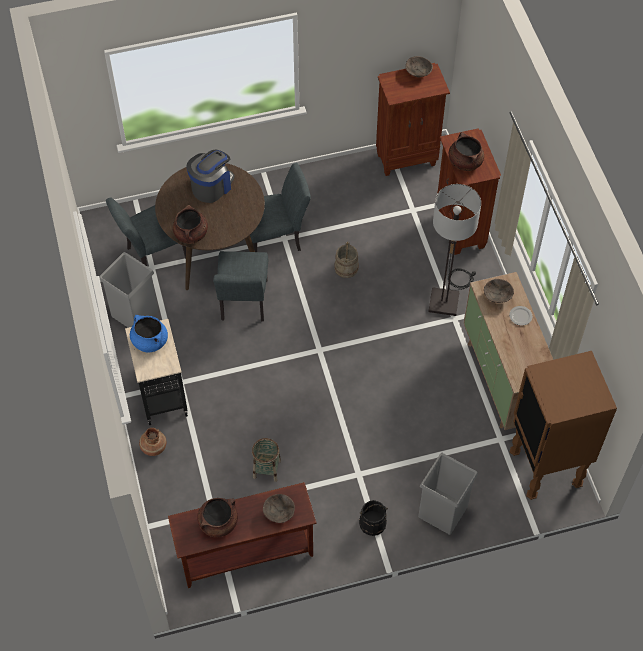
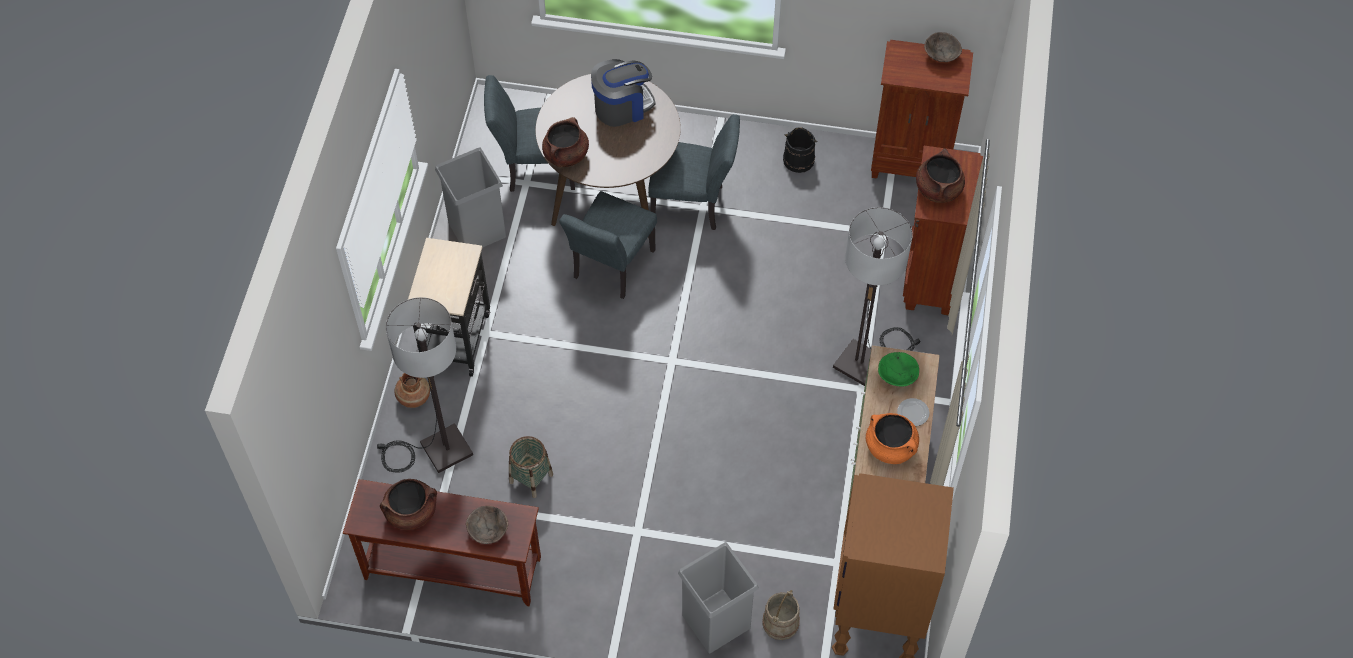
camera: 25 degrees right, 0 degrees up
(149, 341) = (446, 264): blue cooking pot -> none
(187, 479) = (432, 451): none -> floor lamp
(346, 267) = (760, 273): beige bucket -> beige bucket (781, 623)
(372, 523) = (622, 597): black bucket -> black bucket (798, 159)
(497, 296) = (897, 376): brown bowl -> green bowl
(519, 344) = (891, 447): none -> orange cooking pot

